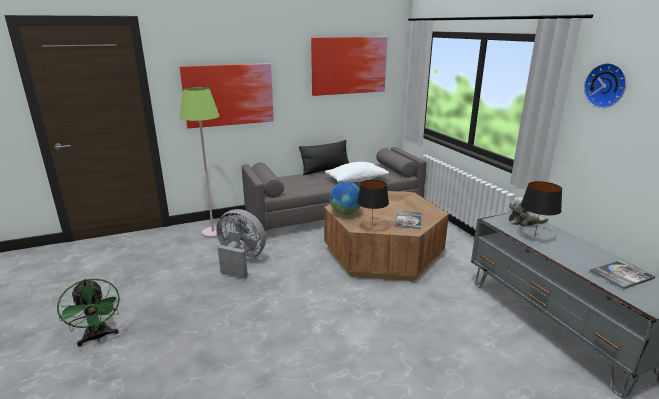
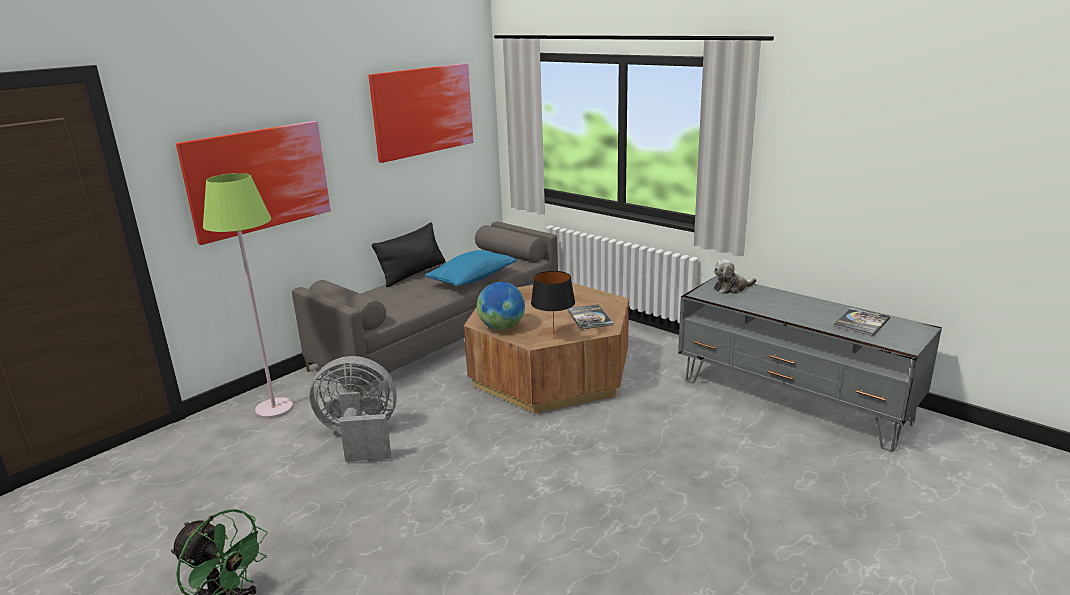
camera: 25 degrees left, 0 degrees up
(356, 180) = (472, 279): white pillow -> blue pillow
(534, 237) = (756, 303): black table lamp -> none
(606, 85) = (796, 115): wall clock -> none

